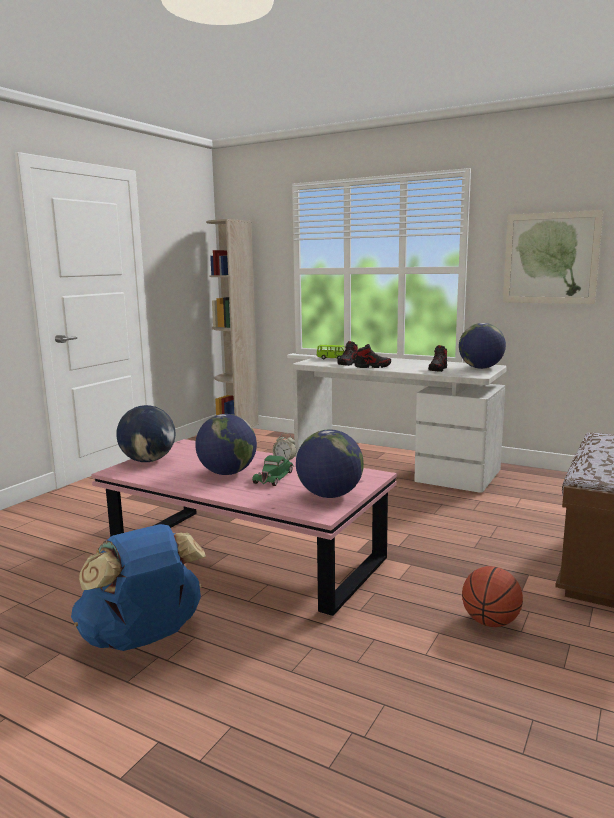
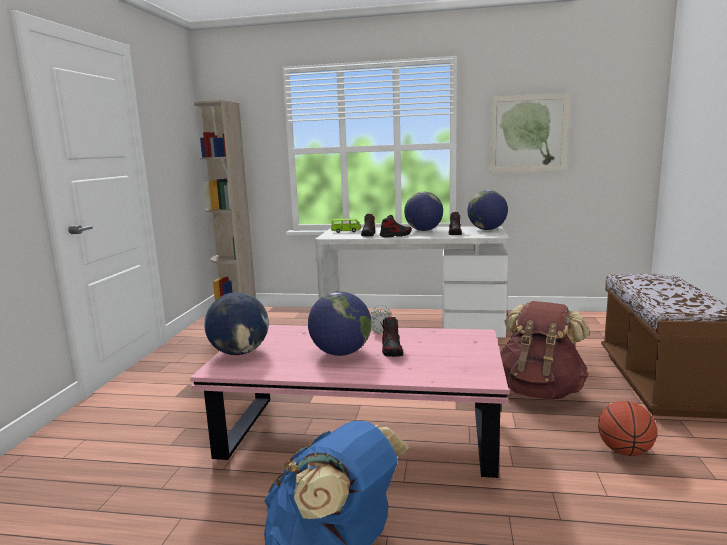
camera: 20 degrees left, 0 degrees up
(274, 477) = (392, 350): green toy car -> shoe
(329, 495) = (467, 360): globe -> globe (423, 230)
(462, 550) = (539, 391): none -> brown backpack

